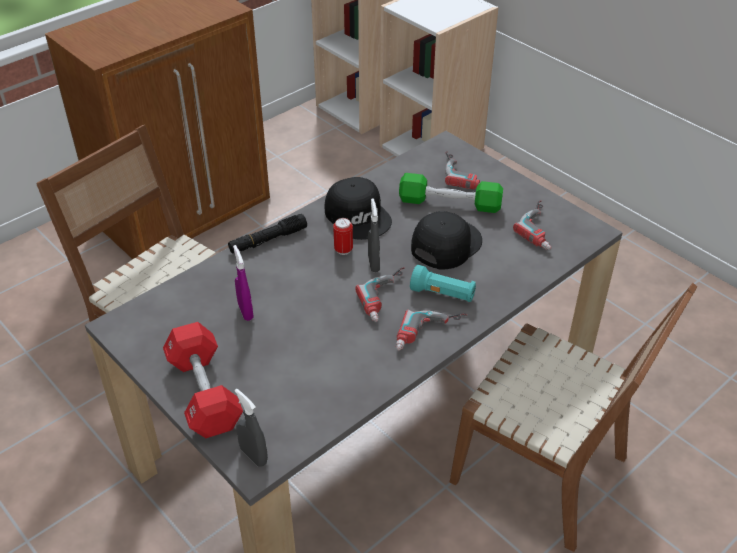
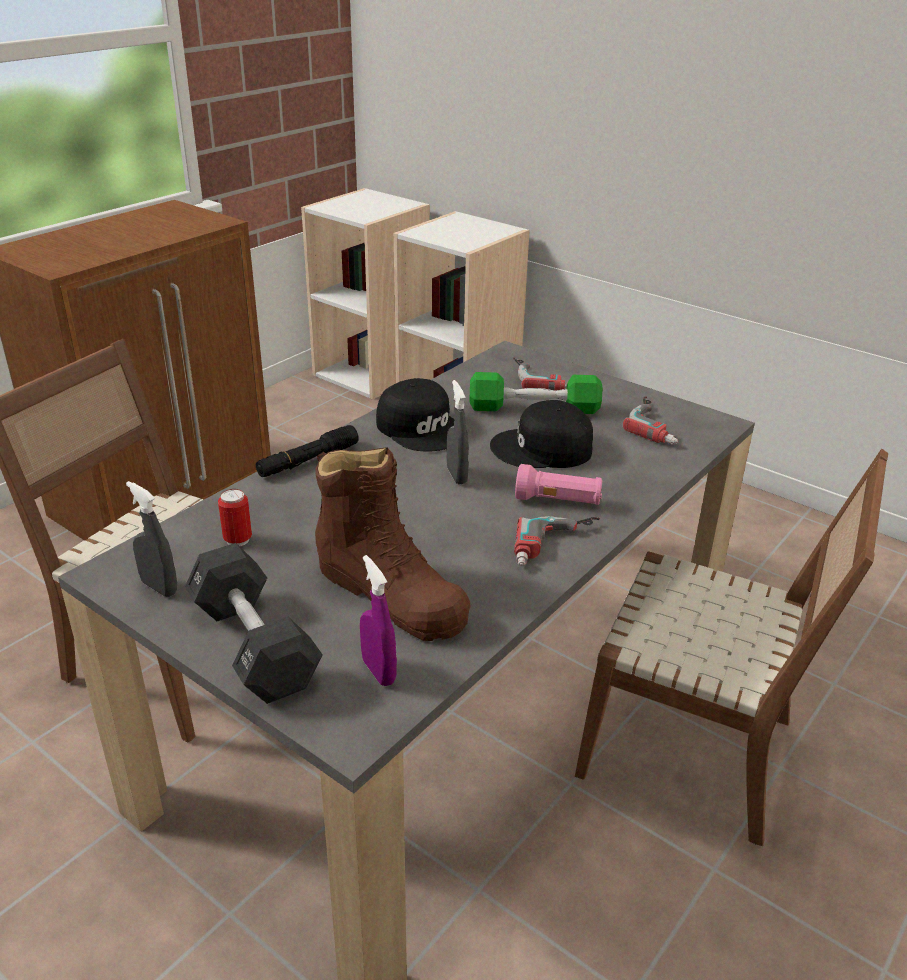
camera: 10 degrees left, 10 degrees down
(204, 393) = (254, 645): red dumbbell -> black dumbbell
(245, 311) = (294, 541): purple spray bottle -> purple spray bottle (378, 671)
(253, 456) = (346, 719): grey spray bottle -> grey spray bottle (159, 587)
(303, 362) = (391, 594): none -> brown boot
(343, 250) = (412, 464): can -> can (238, 540)
(388, 298) = (487, 511): power drill -> none
(443, 294) = (558, 501): turquoise flashlight -> pink flashlight
(445, 244) = (543, 449): black cap -> black cap turned 120 degrees counterclockwise

